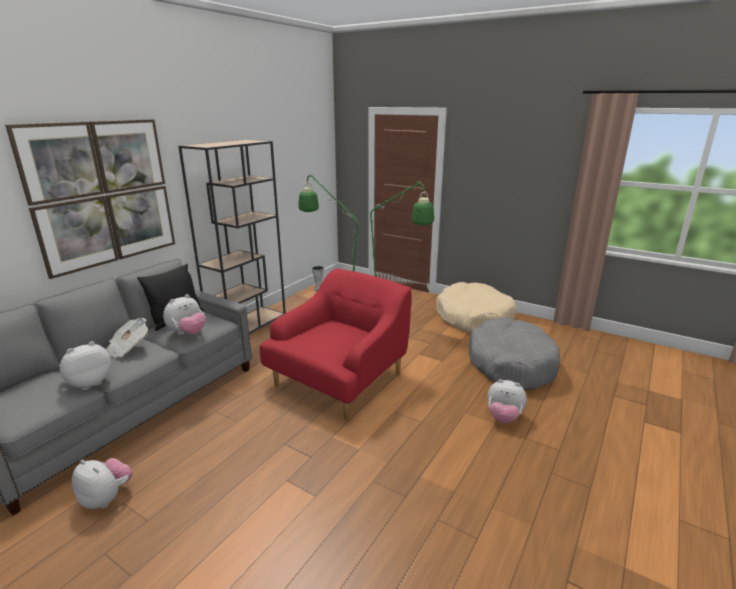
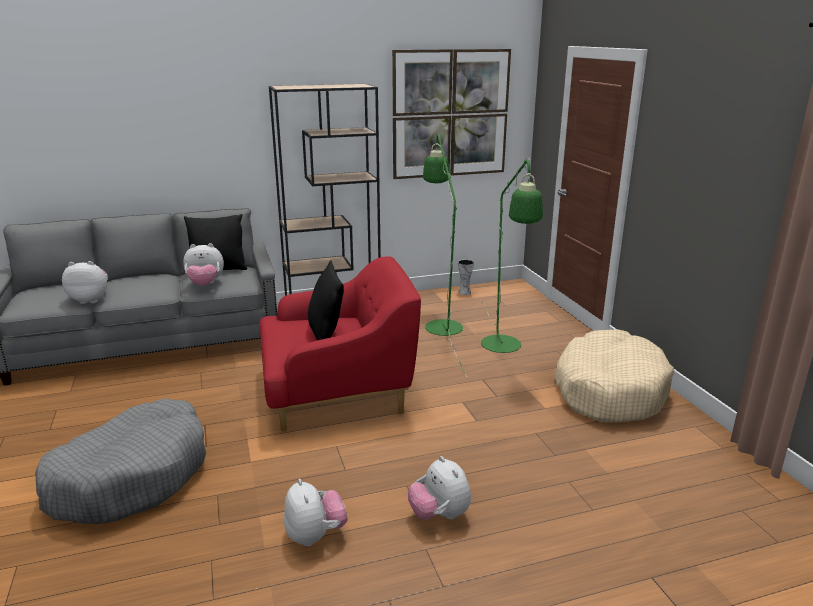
camera: 40 degrees right, 0 degrees up
(103, 194) = (179, 129): picture -> picture (450, 114)
(107, 498) = (54, 401): plush toy -> plush toy (315, 535)
(127, 349) = (145, 282): newspaper -> none
(336, 335) = (325, 333): none -> black pillow
(510, 364) = (560, 464): grey dog bed -> grey dog bed (131, 476)

